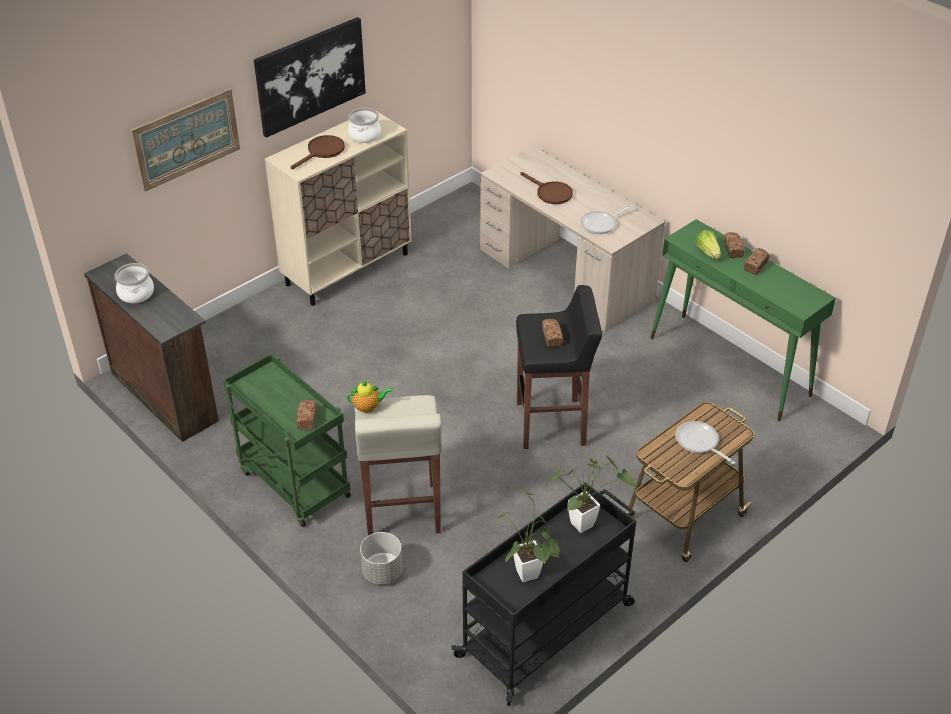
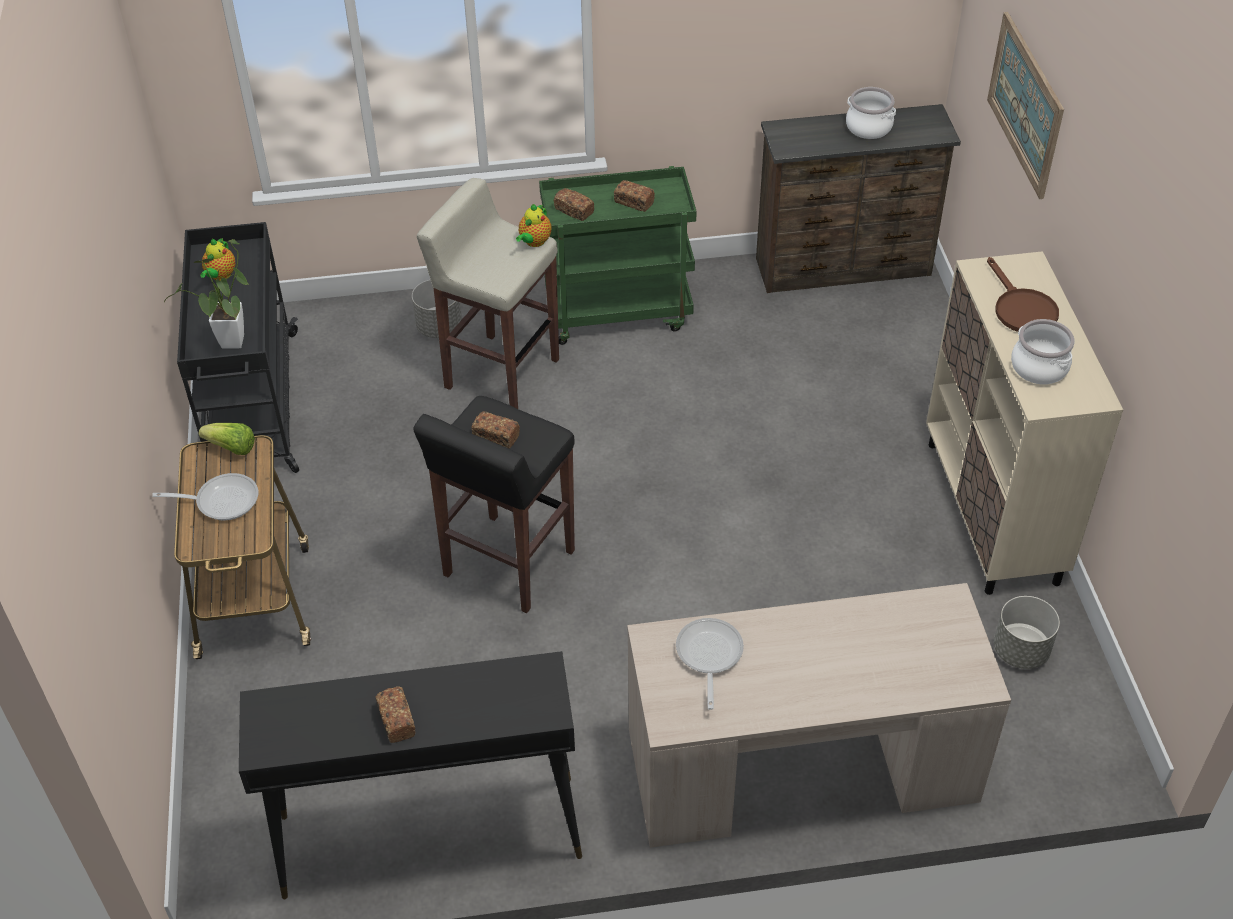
camera: 125 degrees right, 5 degrees up
(310, 76) = (1111, 238): picture -> none
(434, 234) = (1020, 650): none -> grey planter
(529, 578) = (220, 276): potted plant -> teapot
(550, 193) = (843, 640): brown frying pan -> none
(708, 252) = (481, 683): lettuce -> lettuce (231, 448)
(730, 366) = (428, 837): green console table -> black console table
(733, 250) = (456, 719): bread -> bread (634, 202)

